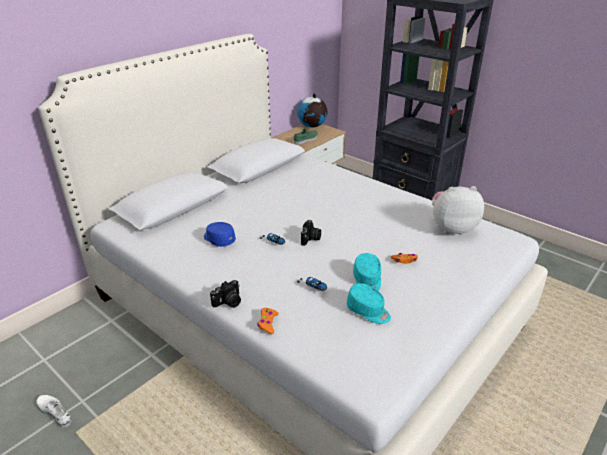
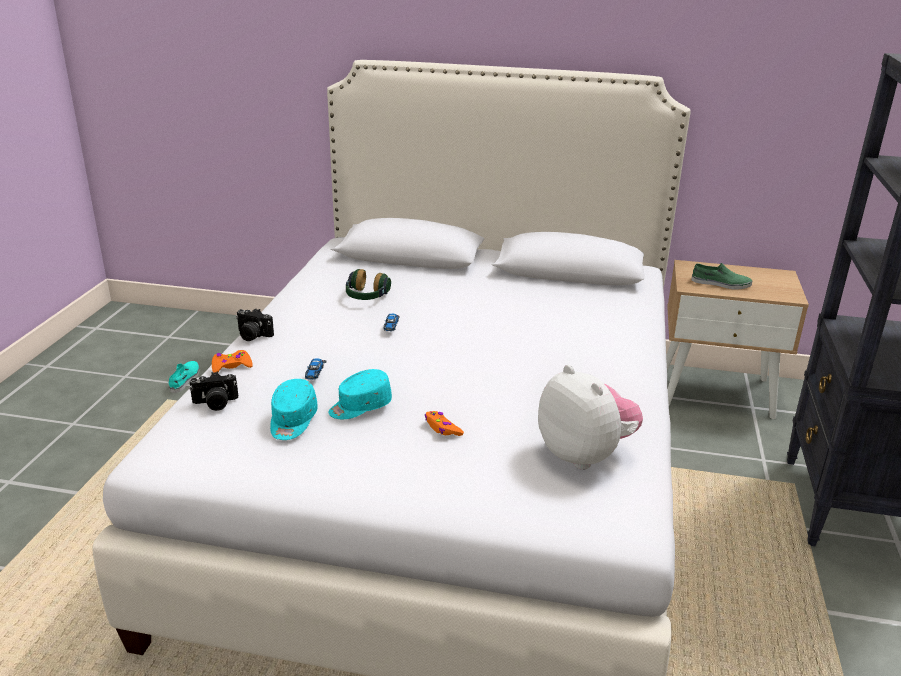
camera: 60 degrees right, 5 degrees down
(55, 412) = (185, 379): white shoe -> turquoise shoe
(218, 240) = (366, 297): blue cap -> headphones
(310, 239) = (423, 348): camera -> camera (215, 403)
(312, 126) = (774, 276): globe -> none

